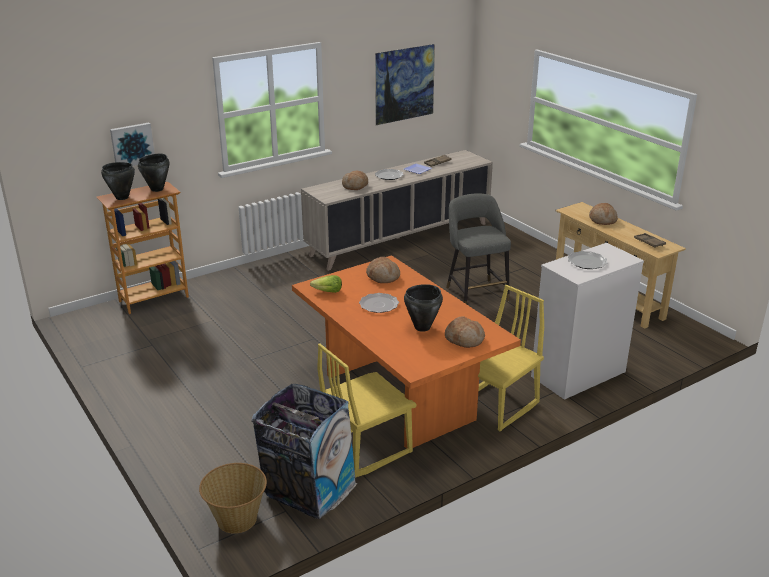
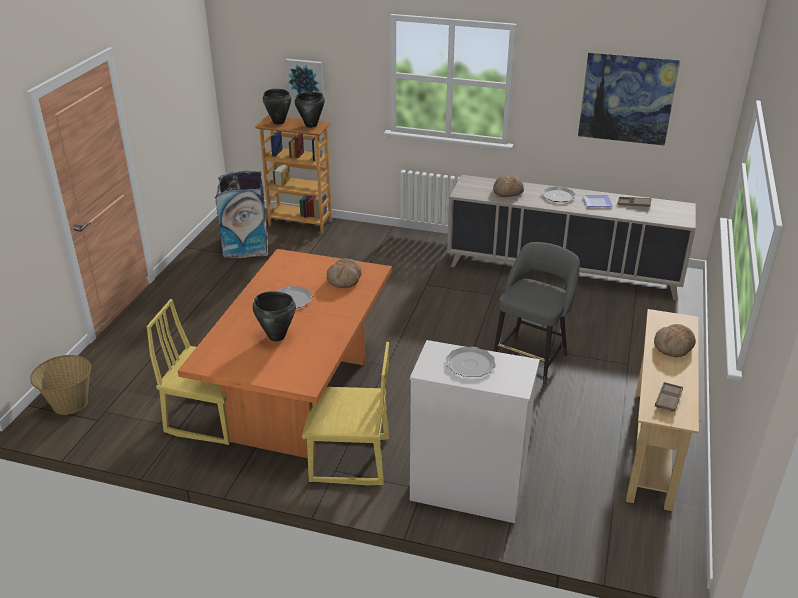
camera: 50 degrees right, 5 degrees up
(308, 490) = (131, 417): trash can -> trash can (246, 245)
(327, 292) = (284, 268): lettuce -> none
(464, 339) = (281, 366): bread -> none

